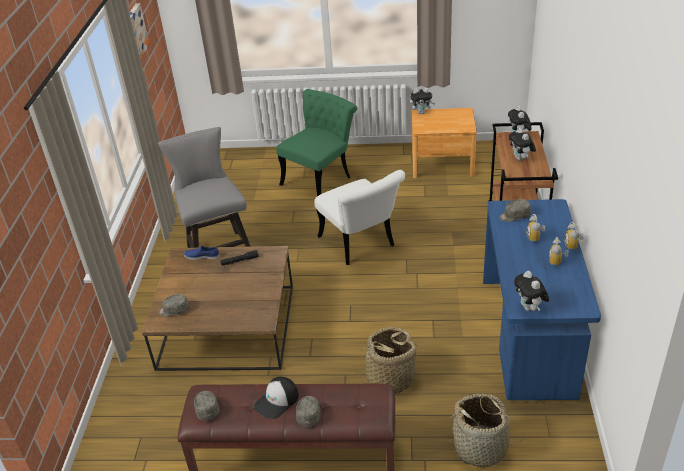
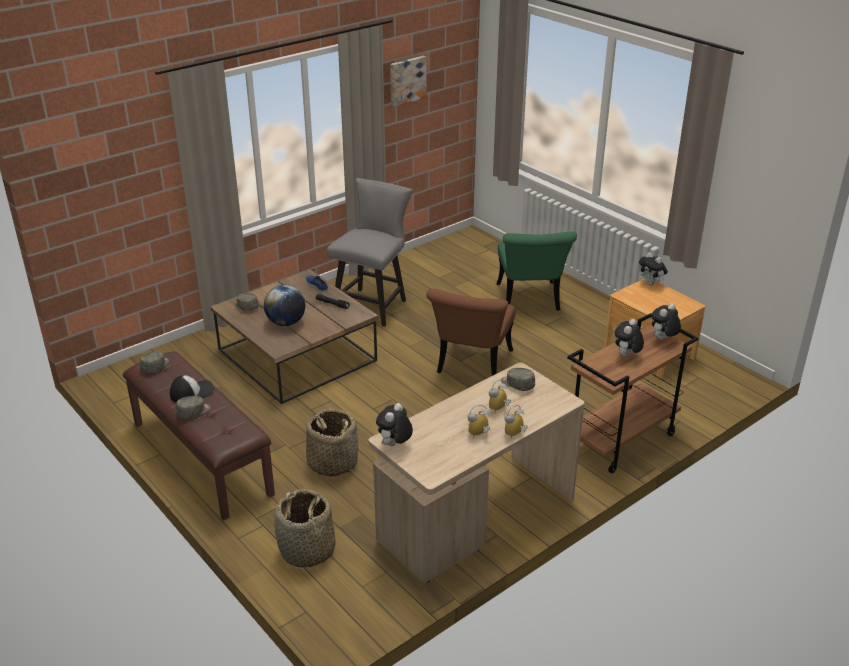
camera: 45 degrees right, 5 degrees down
(231, 299) = (286, 322): none -> globe
(277, 401) = (192, 392): cap -> cap turned 150 degrees clockwise
(321, 178) = (529, 301): green chair -> green chair turned 90 degrees clockwise
(361, 245) = (472, 366): white chair -> brown chair
(530, 336) = (476, 518): blue desk -> beige desk

